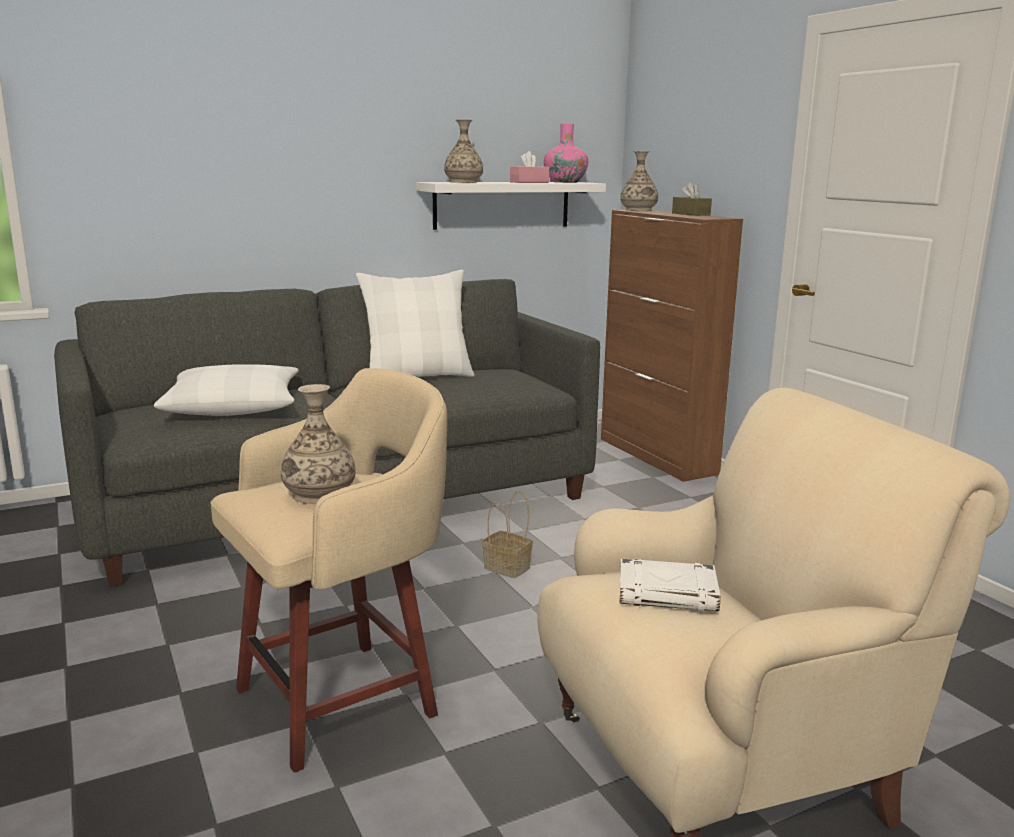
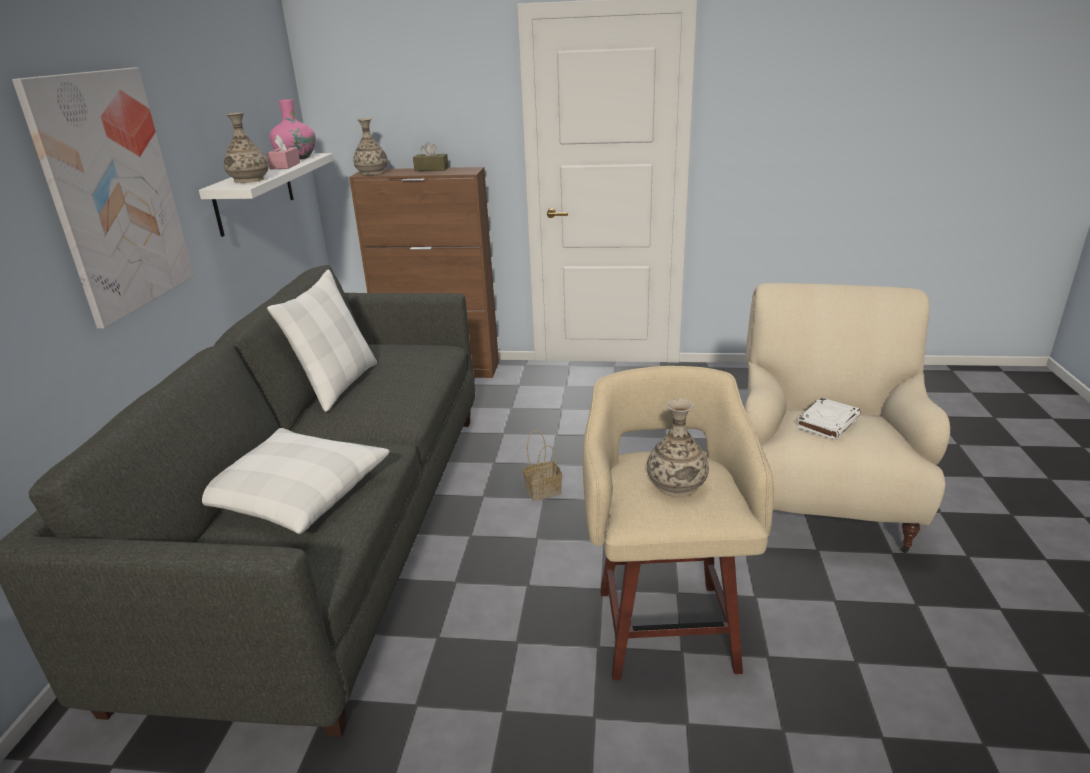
camera: 55 degrees left, 10 degrees up
(307, 160) = (113, 194): none -> picture

